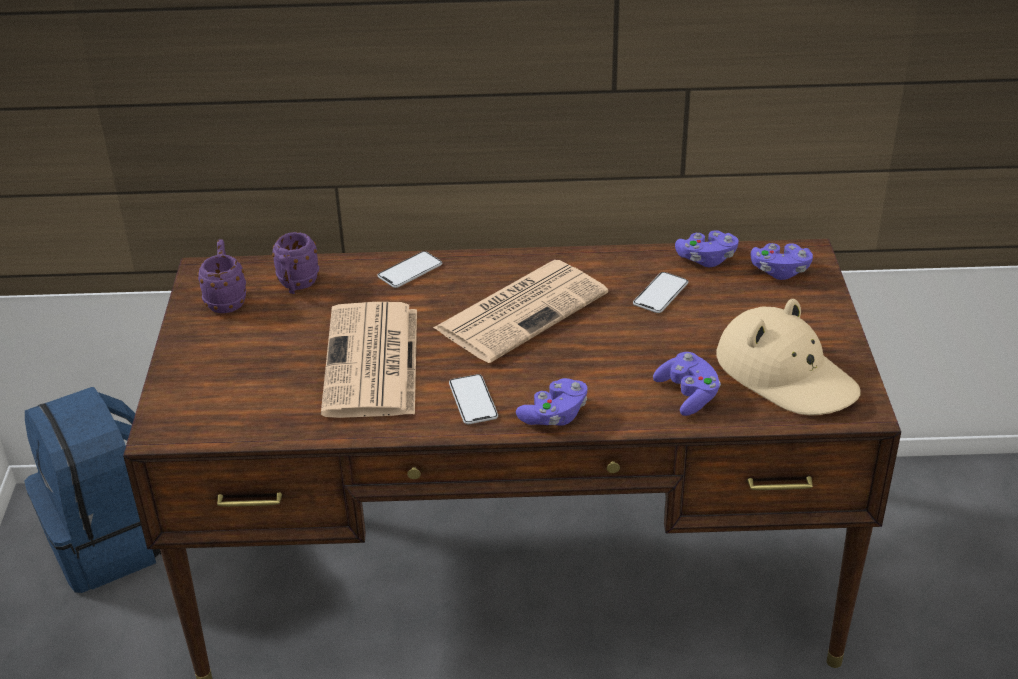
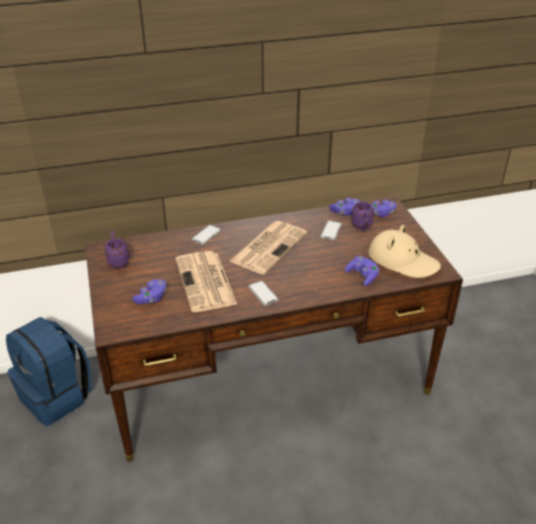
camera: 15 degrees left, 0 degrees up
(296, 285) = (151, 249): purple mug -> purple mug (362, 227)
(554, 416) = (305, 295): purple game controller -> purple game controller (151, 298)

